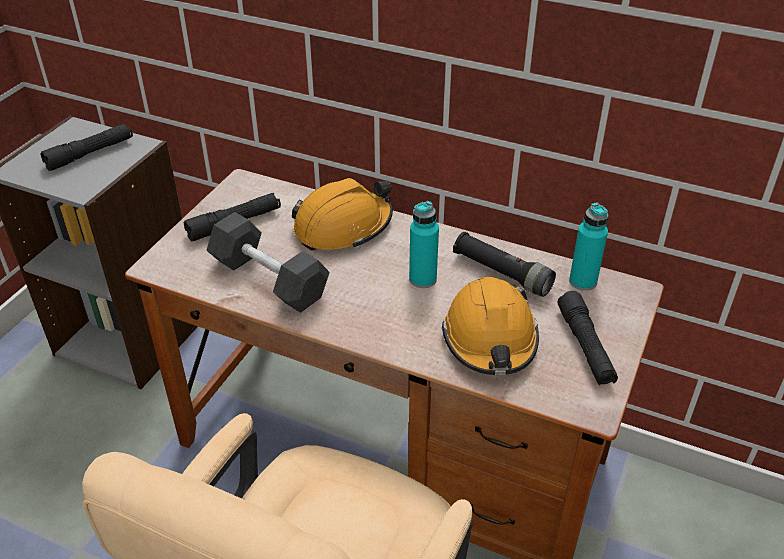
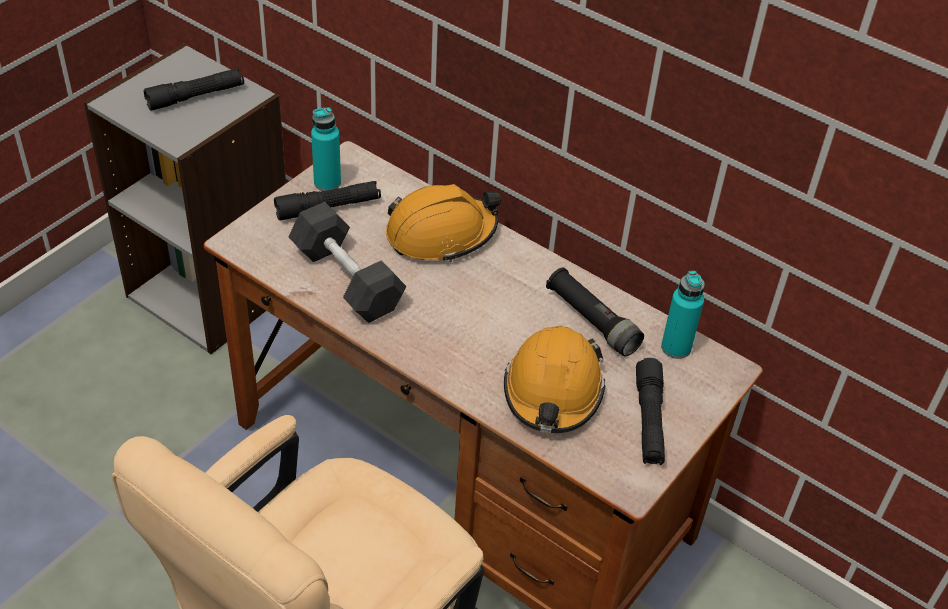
camera: 10 degrees right, 5 degrees up
(422, 279) = (506, 311): turquoise bottle -> turquoise bottle (327, 183)

